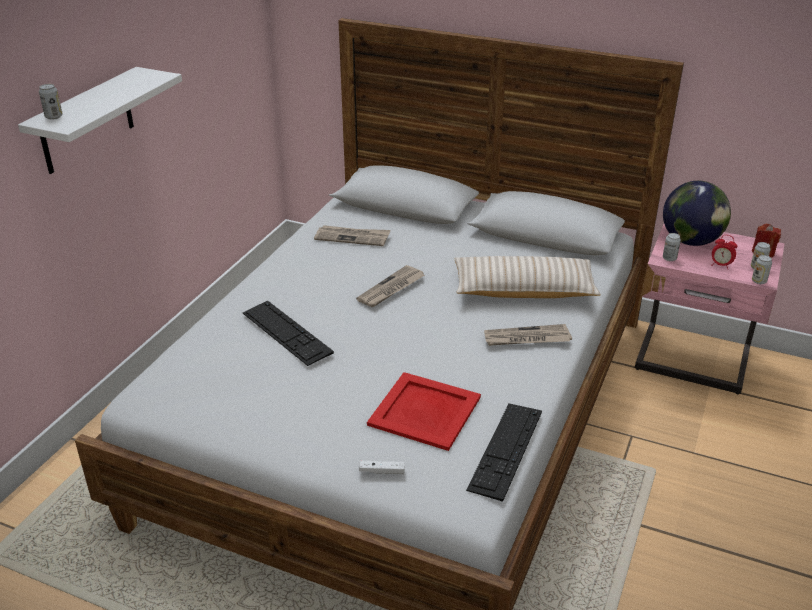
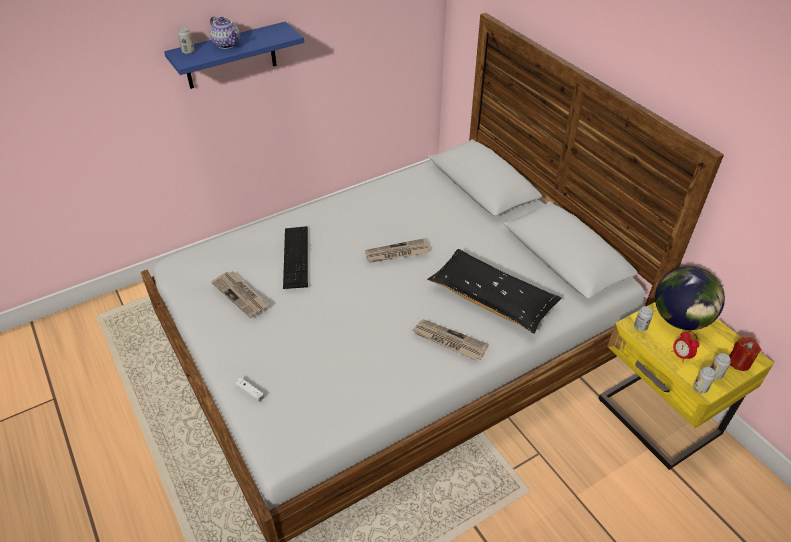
camera: 35 degrees right, 10 degrees up
(87, 121) = (230, 56): white shelf -> blue shelf
(96, 99) = (227, 44): none -> teapot
(352, 237) = (415, 198): newspaper -> newspaper (241, 295)
(425, 411) = (320, 362): red tray -> none
(505, 449) = (340, 422): keyboard -> none
(524, 290) = (492, 298): beige pillow -> black pillow
(692, 362) = (656, 419): pink nightstand -> yellow nightstand

